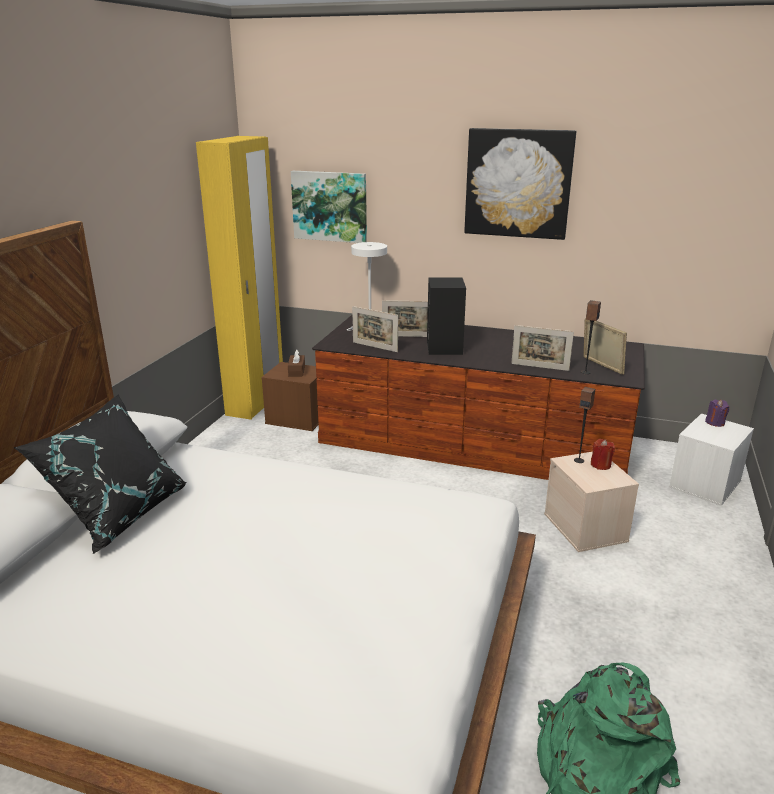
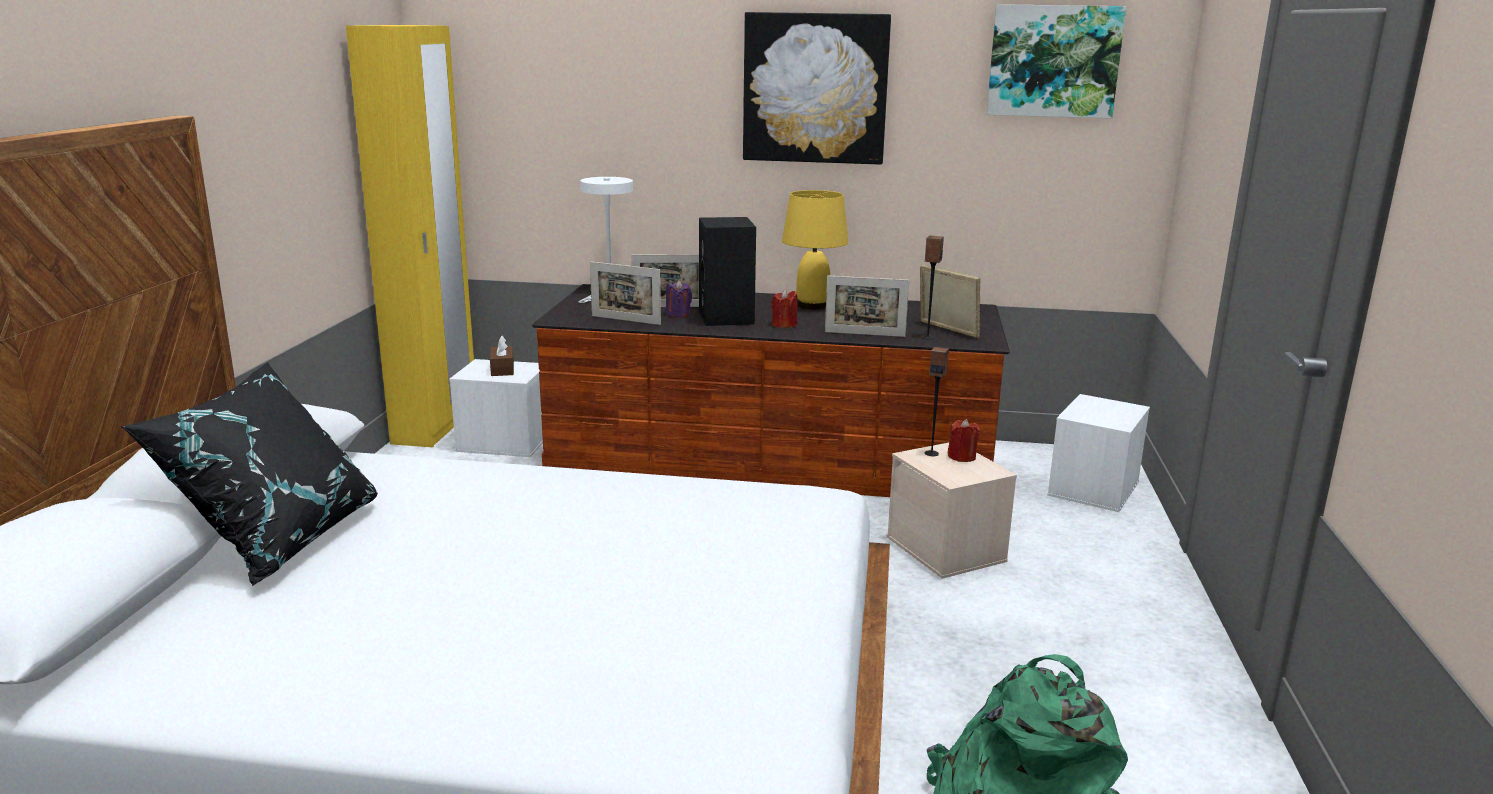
camera: 10 degrees left, 5 degrees down
(296, 418) = (503, 442): brown storage box -> white storage box
(330, 206) = (544, 127): picture -> picture (1053, 61)
(483, 356) = (784, 325): none -> red candle
(507, 338) = (811, 305): none -> yellow table lamp
(715, 422) = (1099, 403): purple candle -> purple candle (678, 314)

